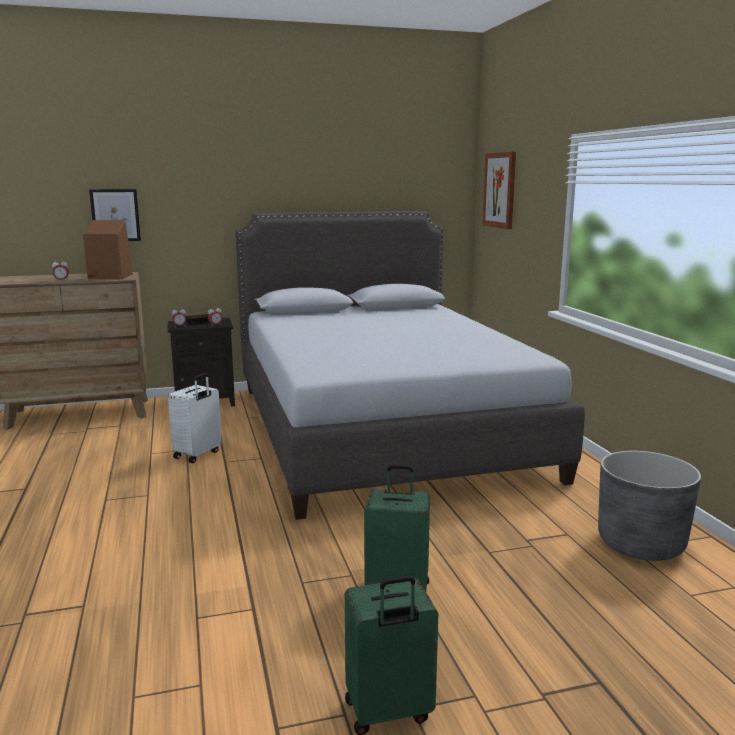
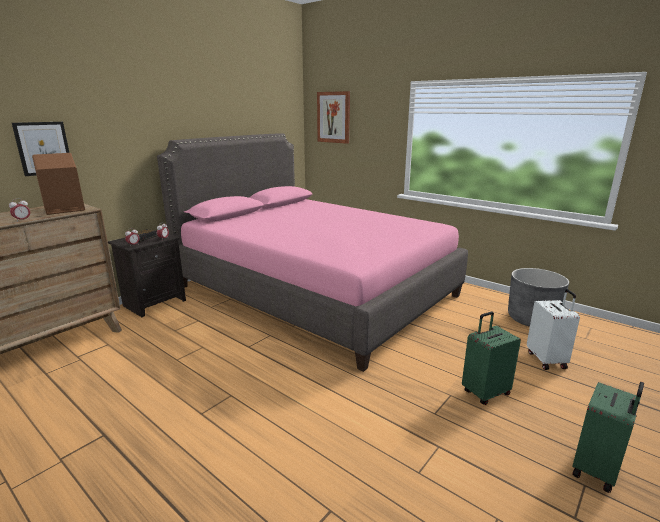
camera: 35 degrees left, 5 degrees up
(198, 455) = (219, 348): white suitcase -> white suitcase (547, 360)
(380, 430) = (315, 291): grey bed -> pink bed

